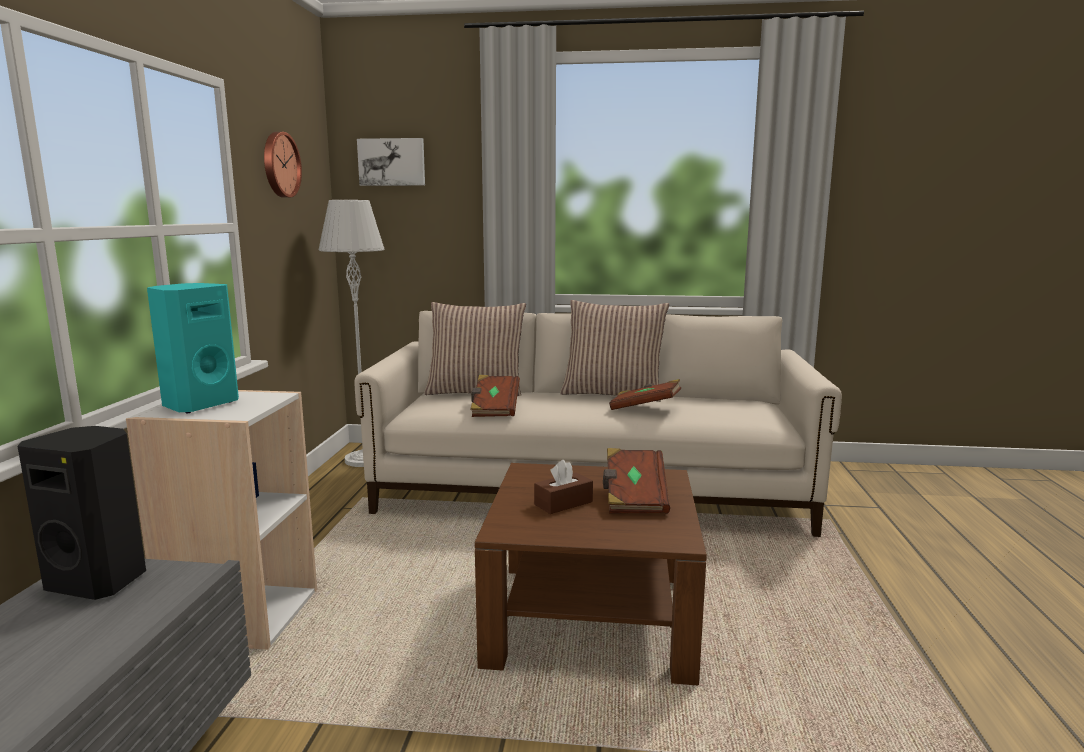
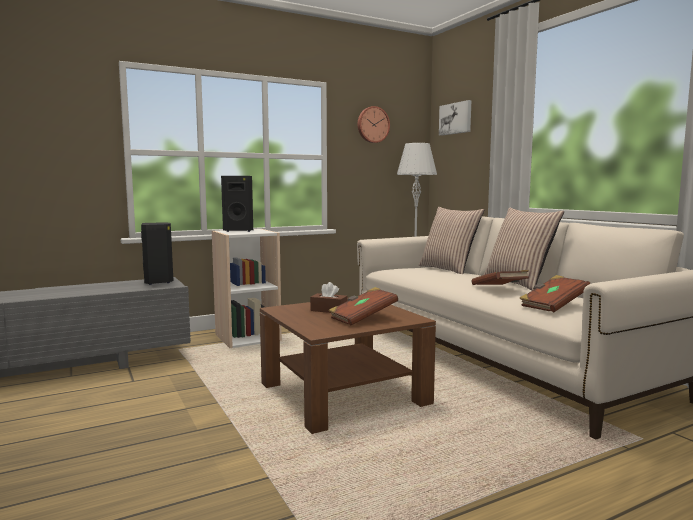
camera: 55 degrees right, 5 degrees down
(199, 404) = (239, 231): turquoise speaker -> black speaker
(494, 409) = (421, 274): brown book -> brown book (553, 306)

